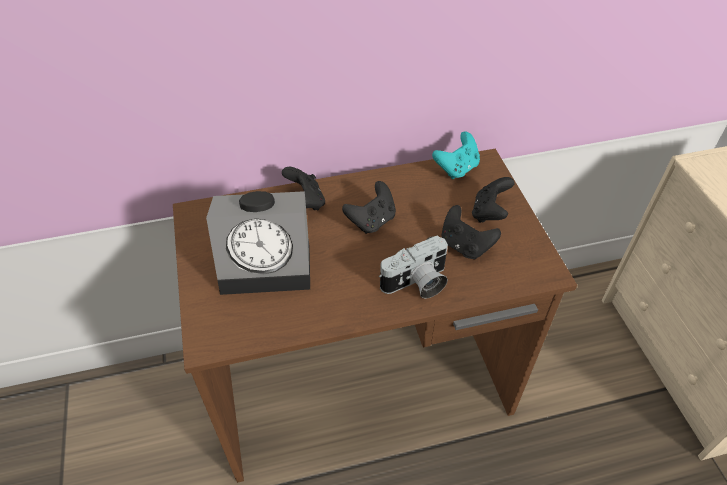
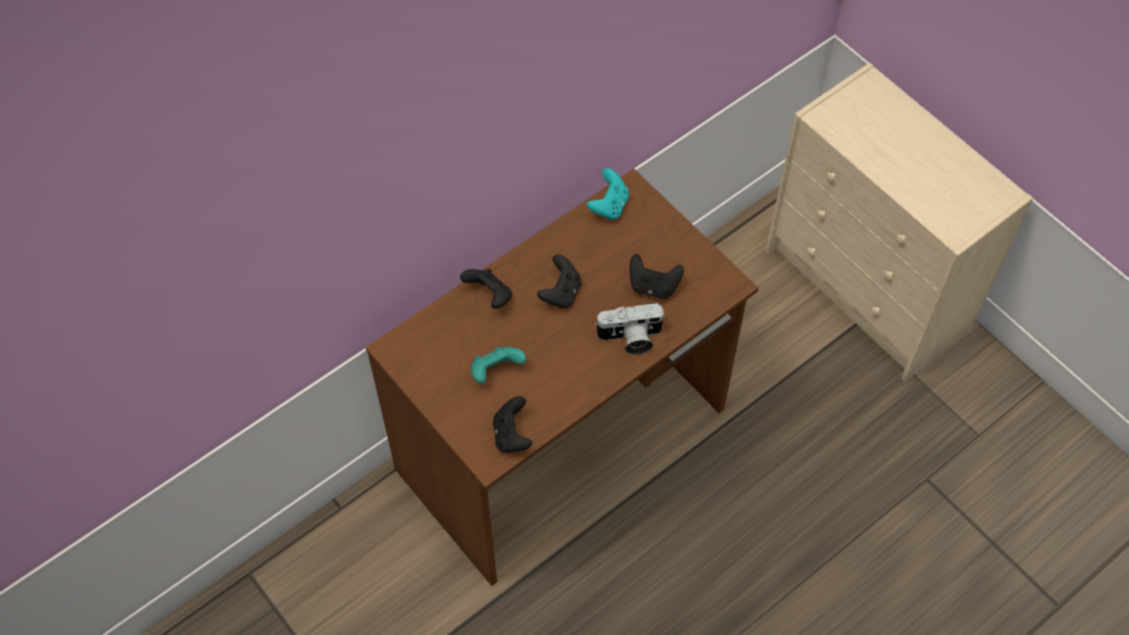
camera: 25 degrees left, 10 degrees up
(269, 264) = (496, 371): alarm clock -> turquoise game controller
(417, 284) = (630, 339): camera -> camera turned 45 degrees clockwise
(489, 213) = (659, 244): black game controller -> black game controller (512, 435)

